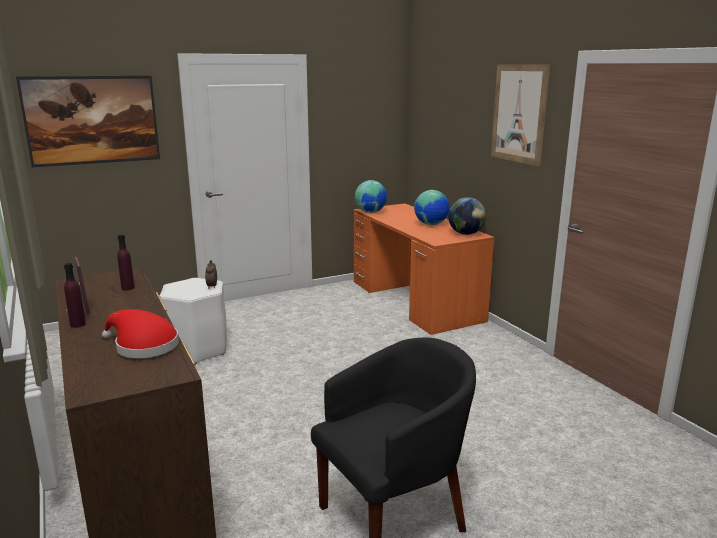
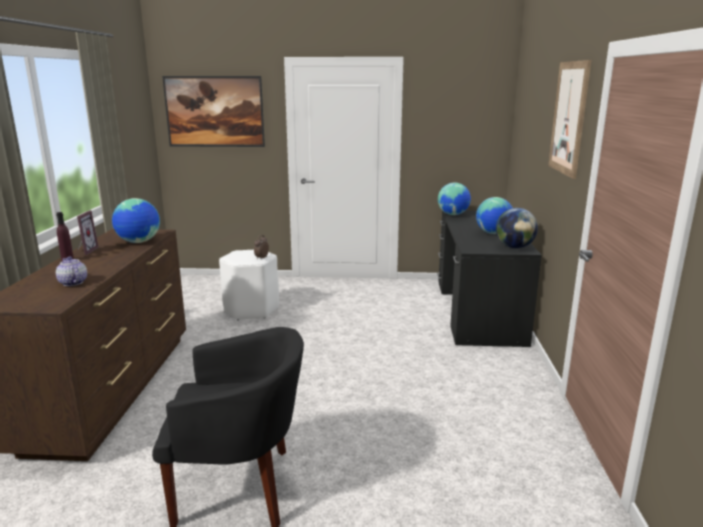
camera: 30 degrees right, 0 degrees up
(128, 288) = (139, 242): purple bottle -> globe
(143, 346) = (72, 283): red hat -> teapot
(415, 300) = (477, 310): orange desk -> black desk

